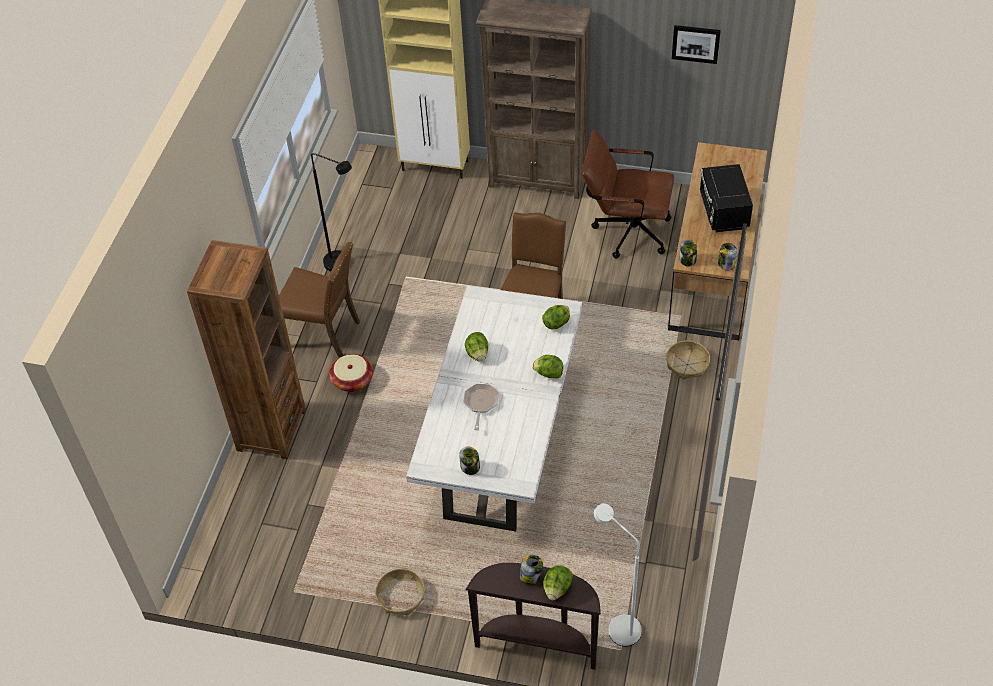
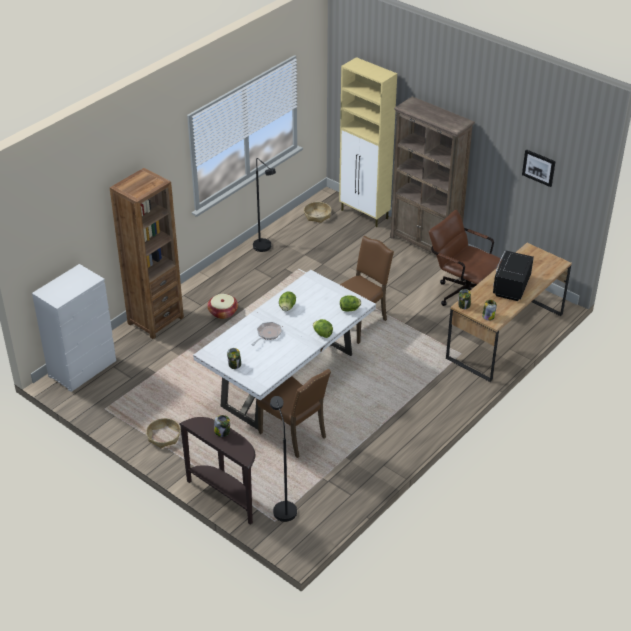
camera: 25 degrees right, 10 degrees down
(222, 545) = (83, 369): none -> white dresser
(323, 333) = (225, 281): brown chair -> brown chair (294, 435)
(557, 588) = (232, 444): lettuce -> none
(618, 625) = (283, 507): white floor lamp -> black floor lamp
(687, 364) = (443, 383): basket -> basket (317, 215)

